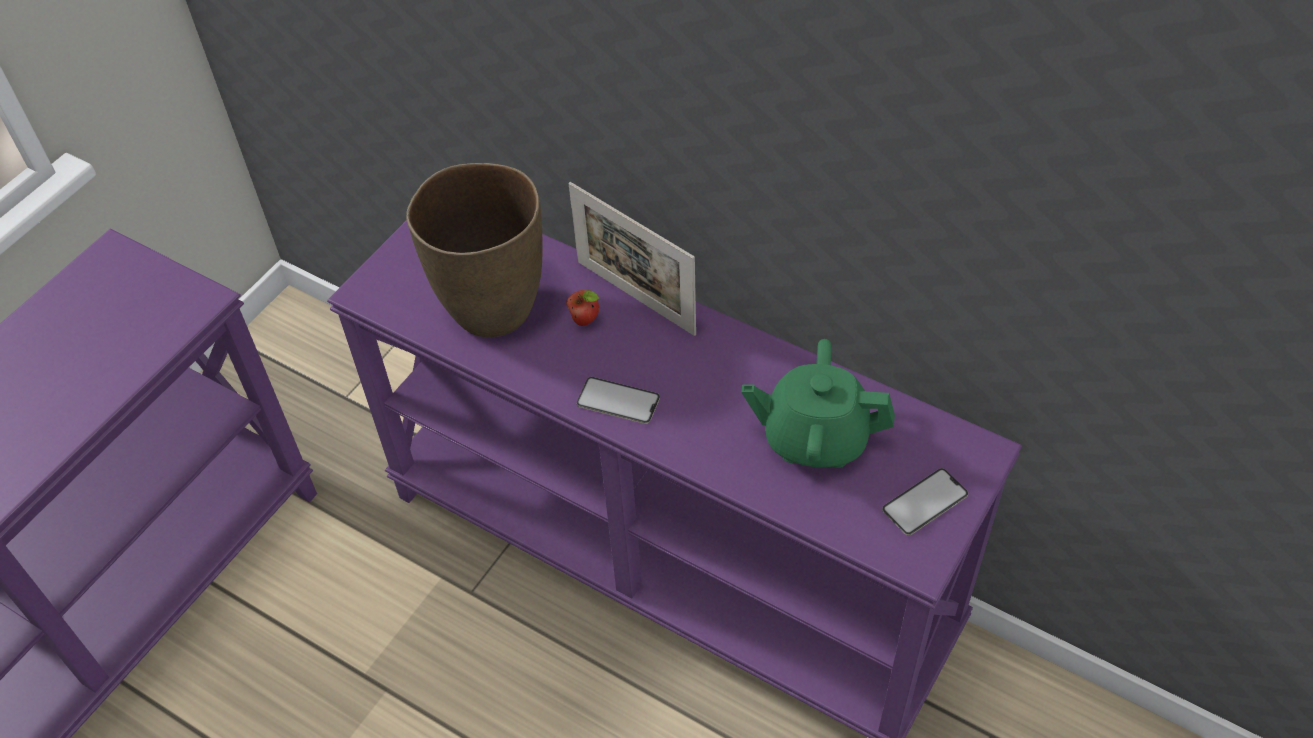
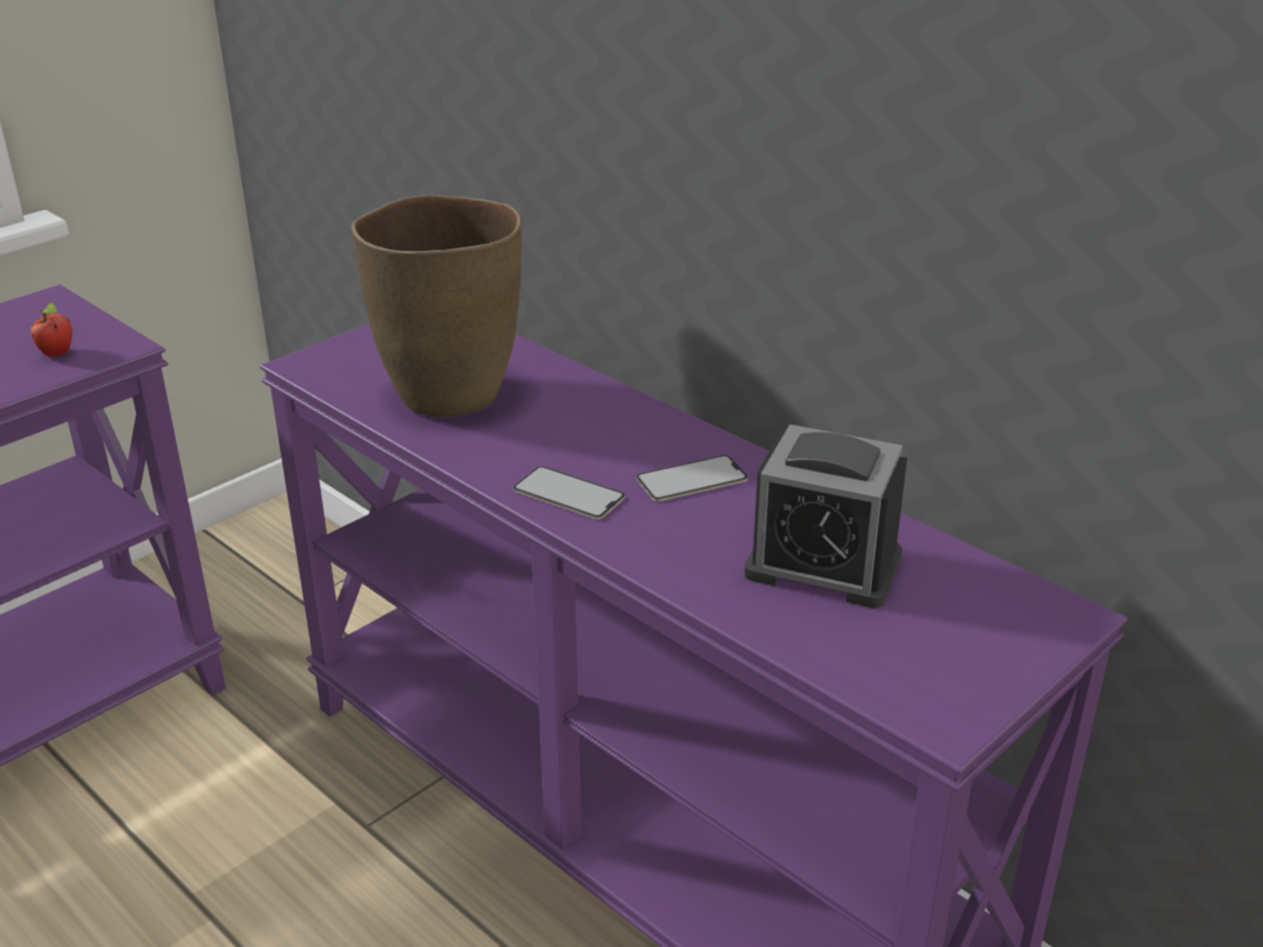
camera: 10 degrees right, 20 degrees down
(586, 320) = (559, 419): apple -> apple (58, 354)
(635, 297) = (630, 408): picture frame -> none
(815, 438) = (823, 566): green teapot -> alarm clock
(925, 502) = (967, 655): phone -> phone (691, 479)

